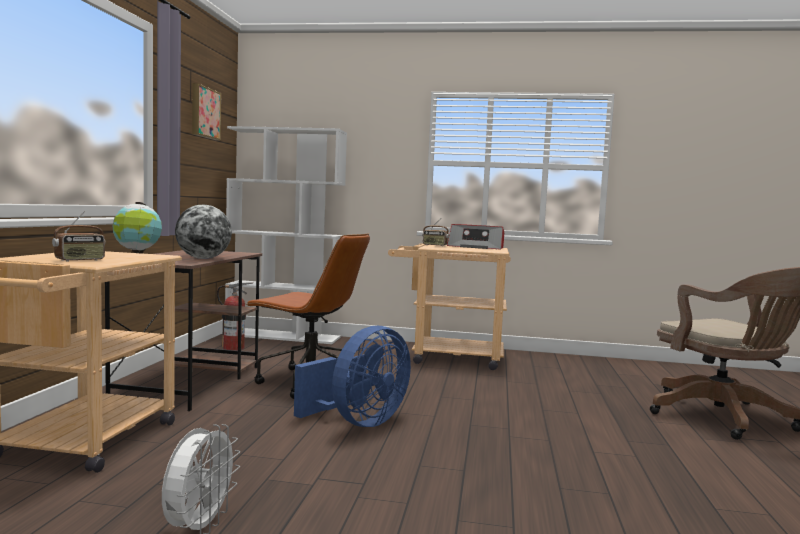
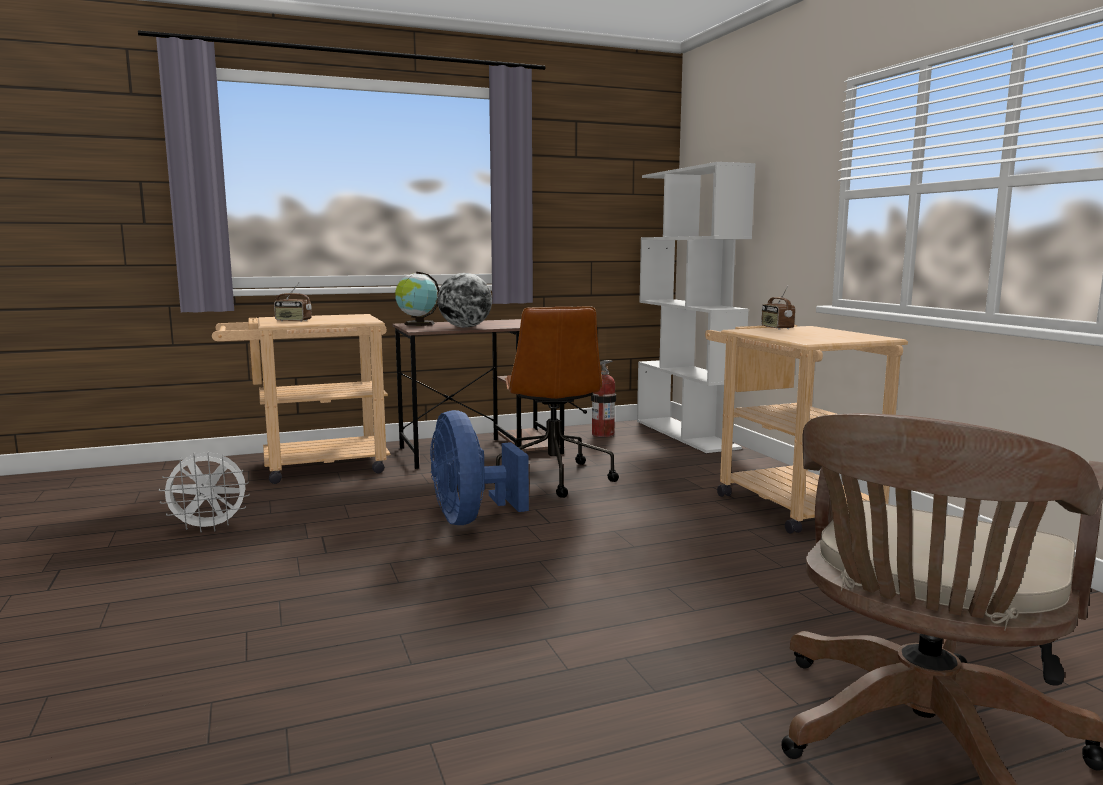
camera: 60 degrees right, 5 degrees up
(204, 112) = (600, 165): picture -> none
(359, 422) = (471, 518): blue fan -> blue fan turned 60 degrees clockwise
(476, 247) = (839, 335): radio -> none

